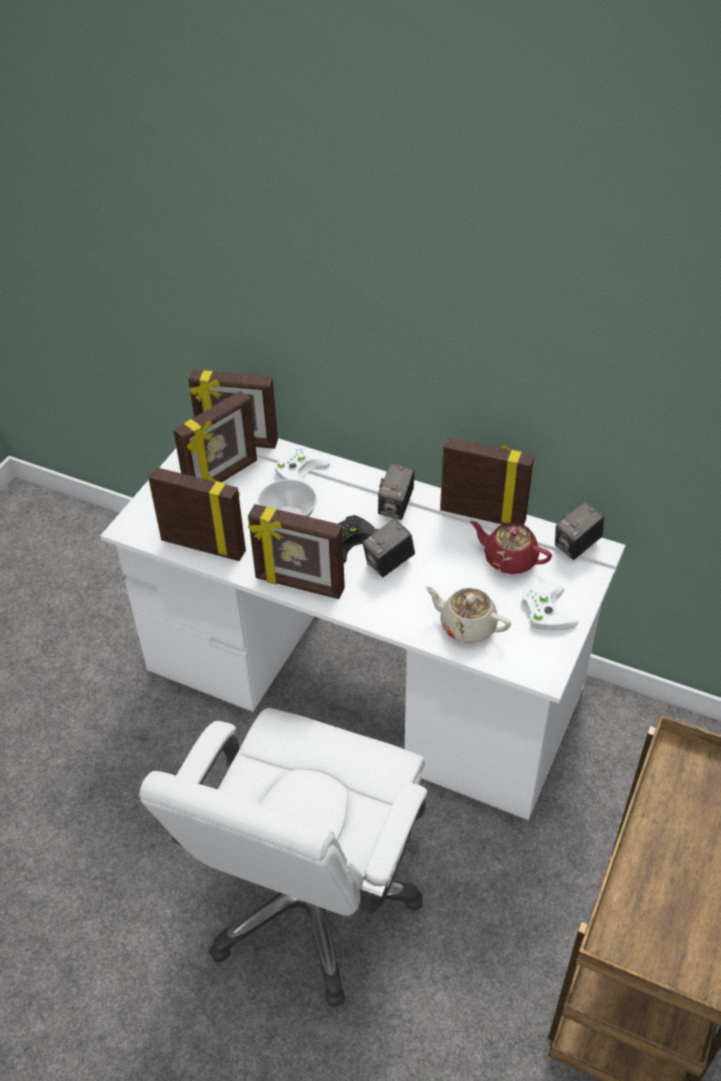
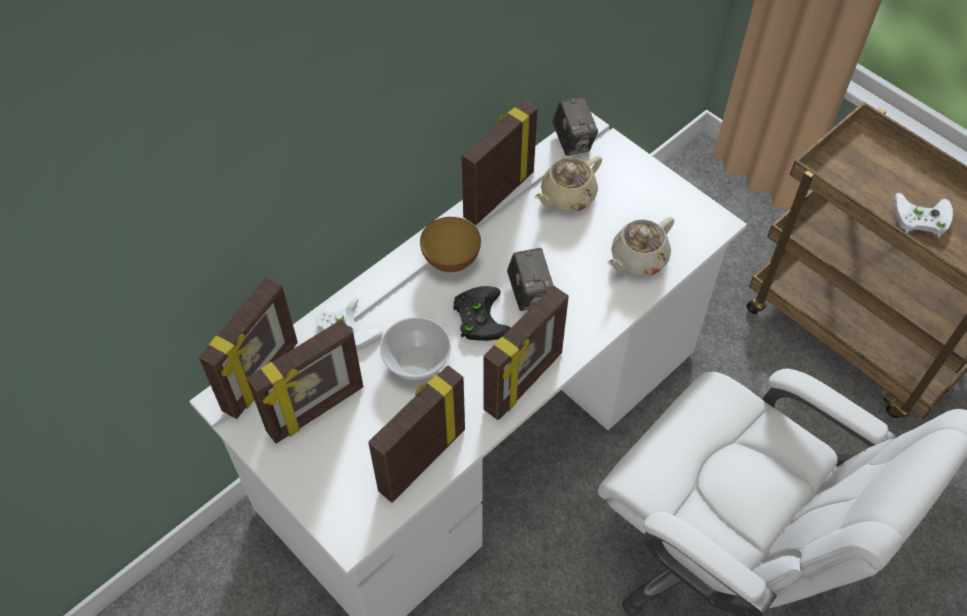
camera: 70 degrees left, 10 degrees up
(222, 478) = (316, 410): picture frame -> picture frame turned 75 degrees clockwise
(396, 507) = (451, 261): camera -> bowl
(509, 559) = (567, 196): red teapot -> beige teapot
(545, 609) = (641, 194): white game controller -> white game controller (919, 218)

